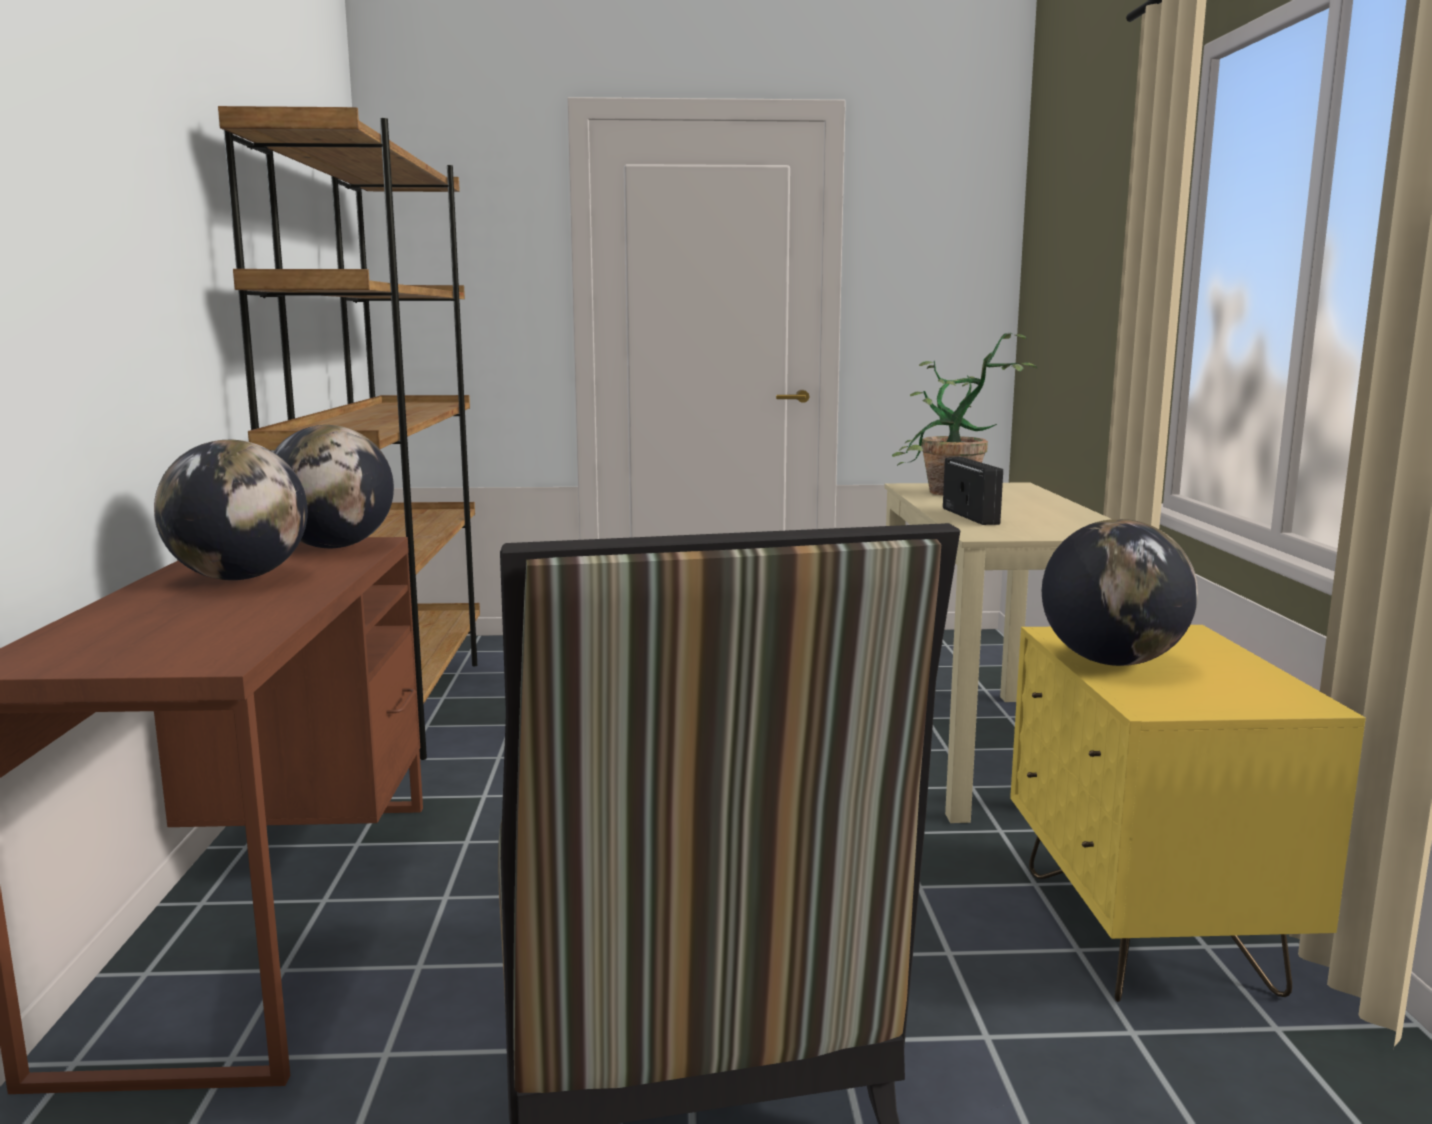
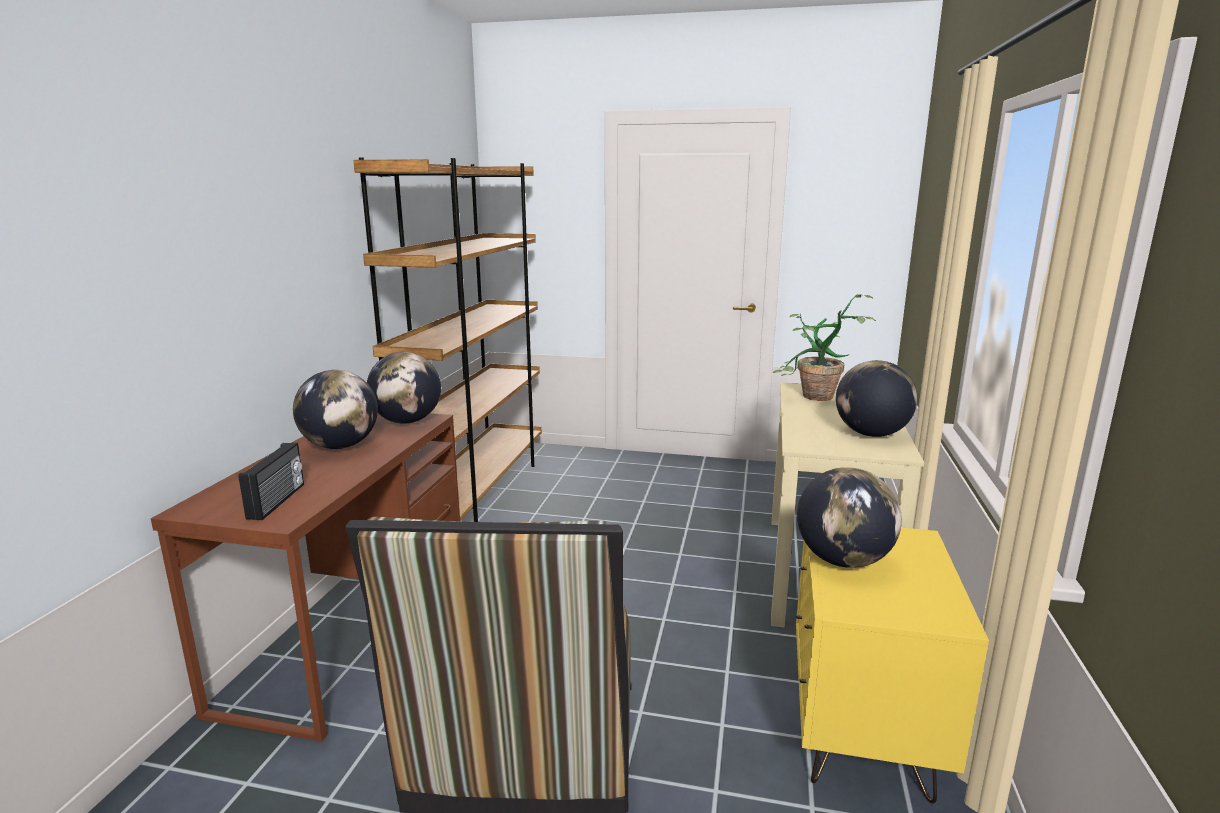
camera: 15 degrees right, 5 degrees up
(972, 516) = (811, 424): radio -> radio (278, 501)
(1062, 520) = (871, 434): none -> globe

